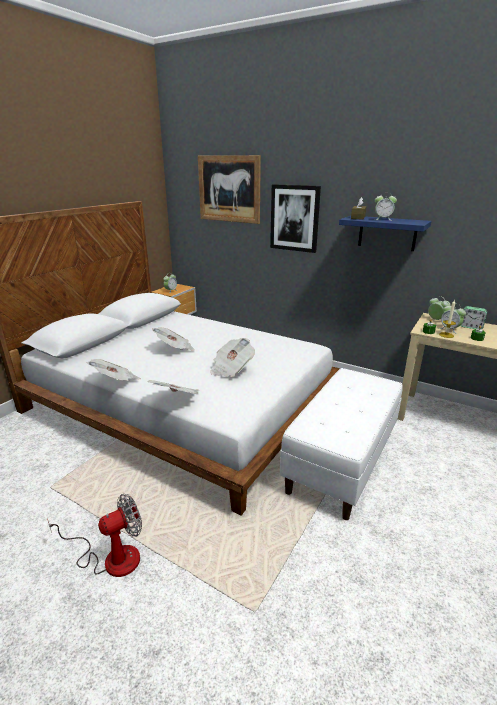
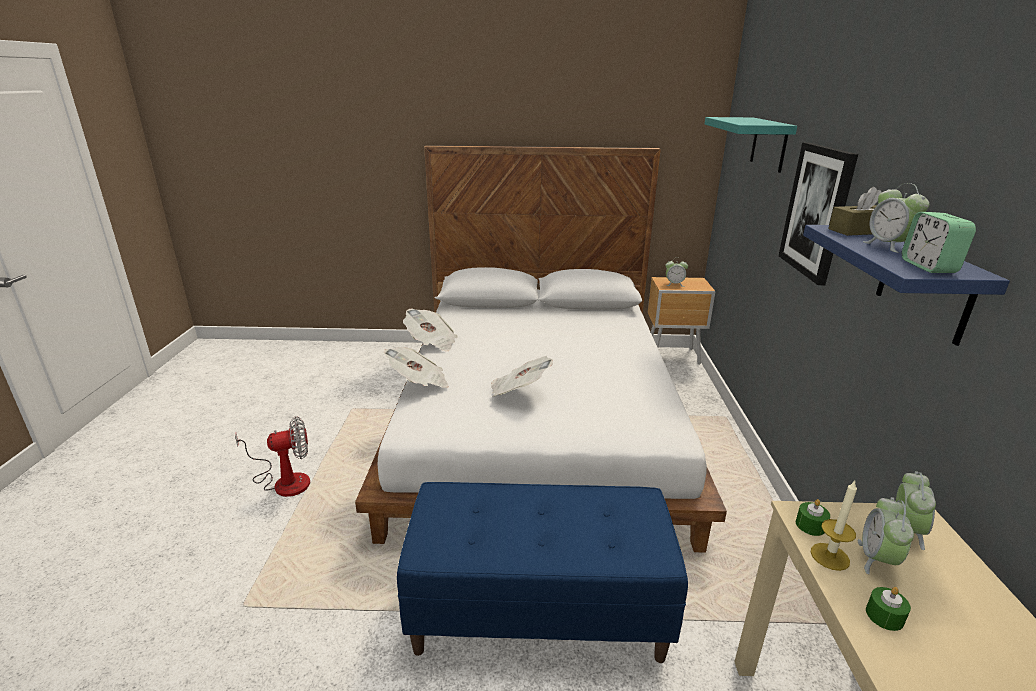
camera: 60 degrees right, 0 degrees up
(111, 558) = (284, 480): fan -> fan turned 45 degrees counterclockwise
(175, 349) = (532, 343): newspaper -> none
(229, 189) = (769, 144): picture -> turquoise shelf
(341, 461) = (539, 611): white bench -> blue bench
(471, 327) = (959, 599): alarm clock -> alarm clock (928, 267)

